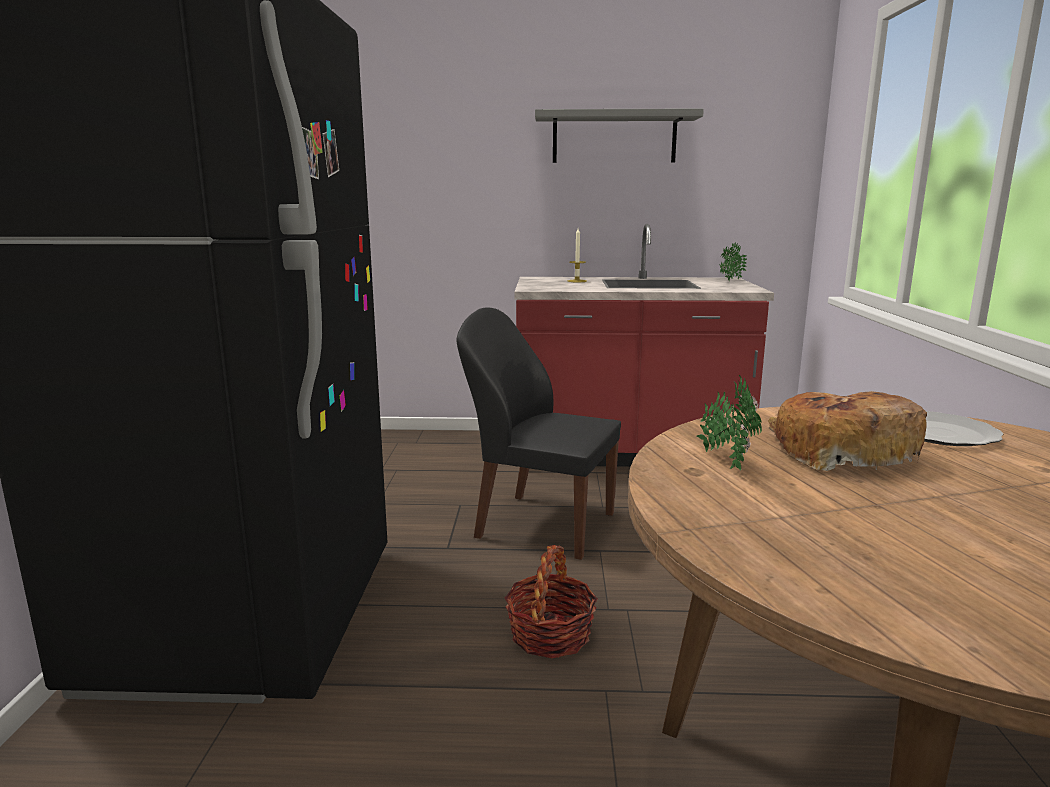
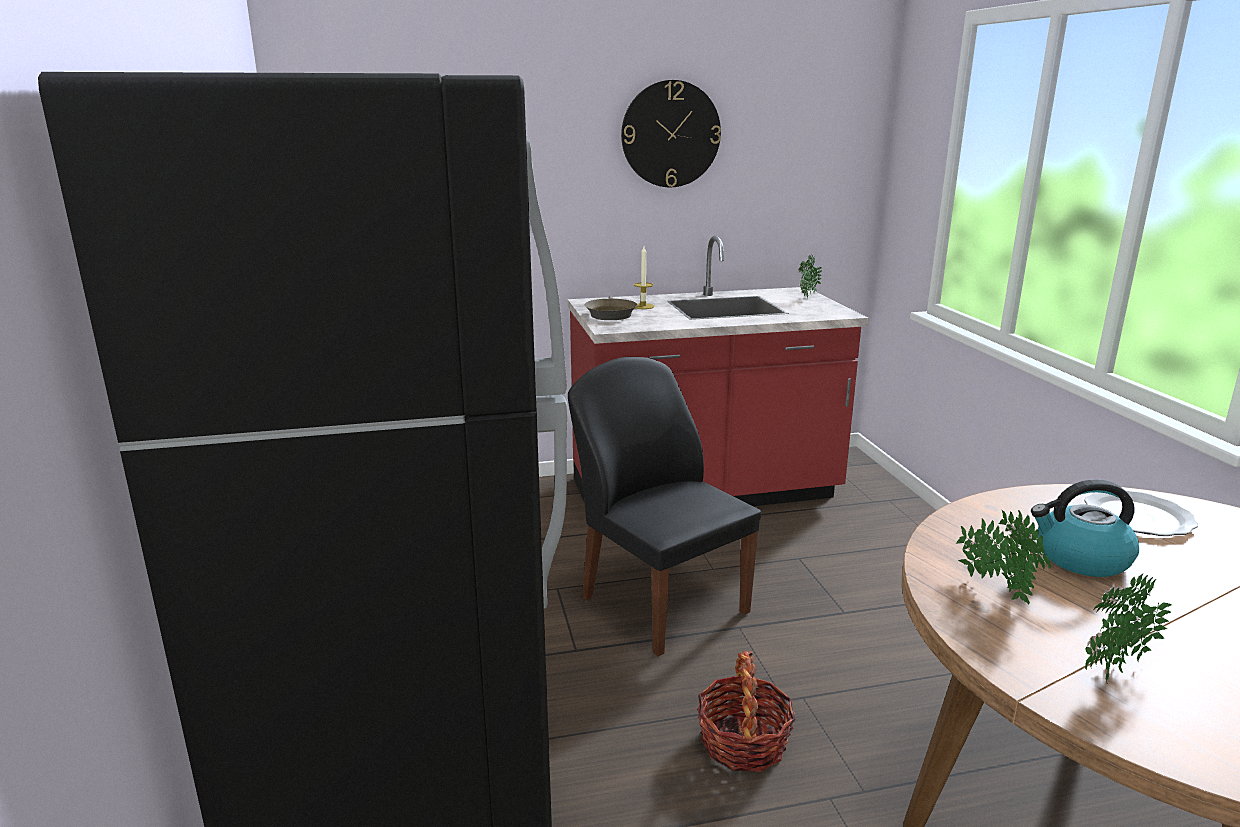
camera: 15 degrees left, 5 degrees up
(542, 524) = (662, 603): black chair -> black chair turned 45 degrees clockwise
(543, 283) = (610, 314): none -> brown frying pan
(614, 138) = (670, 134): grey shelf -> wall clock
(784, 525) = (1109, 670): none -> potted plant
(841, 453) = (1080, 559): bread -> kettle

